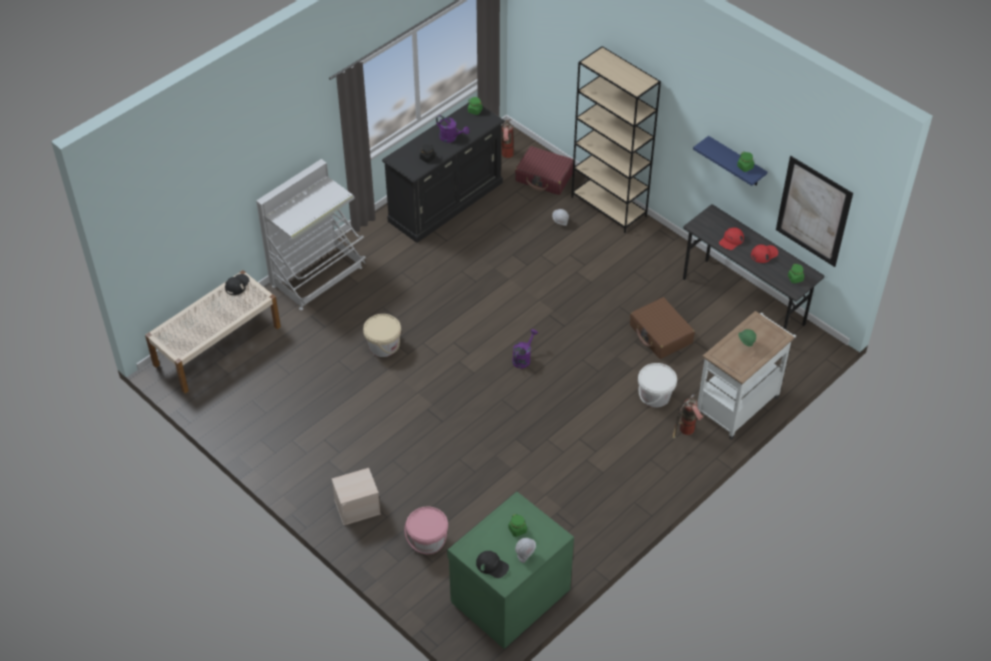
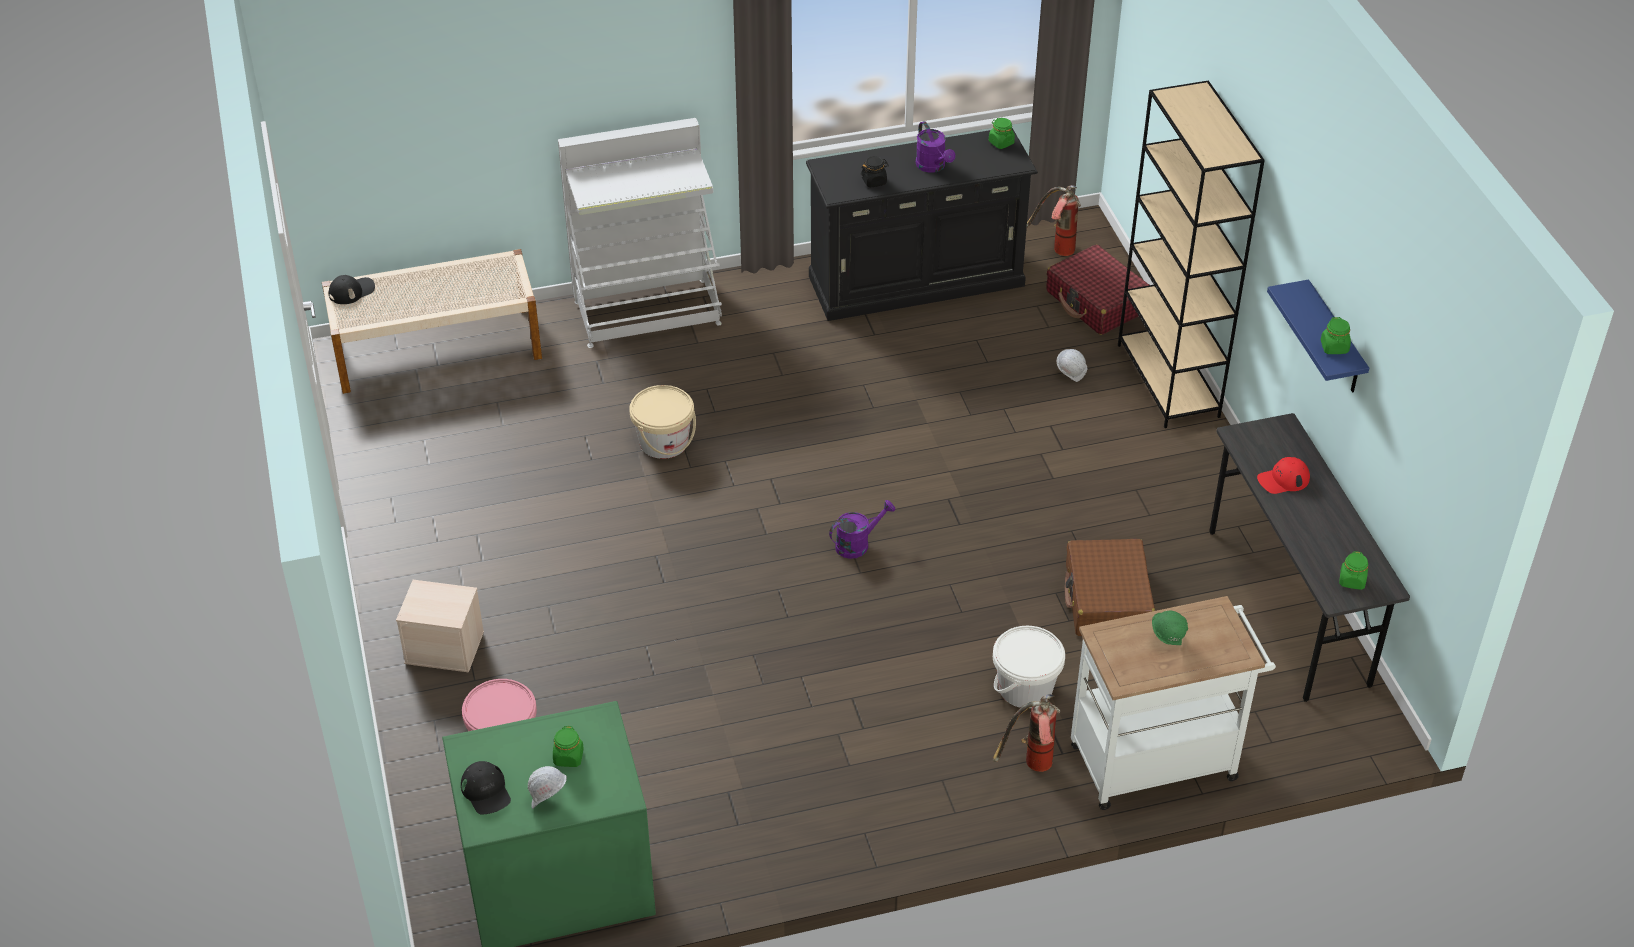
camera: 30 degrees right, 5 degrees down
(237, 285) = (496, 265): black cap -> black cap (352, 291)
(764, 254) = (1325, 522): red cap -> none
(813, 211) = (1415, 464): picture -> none

